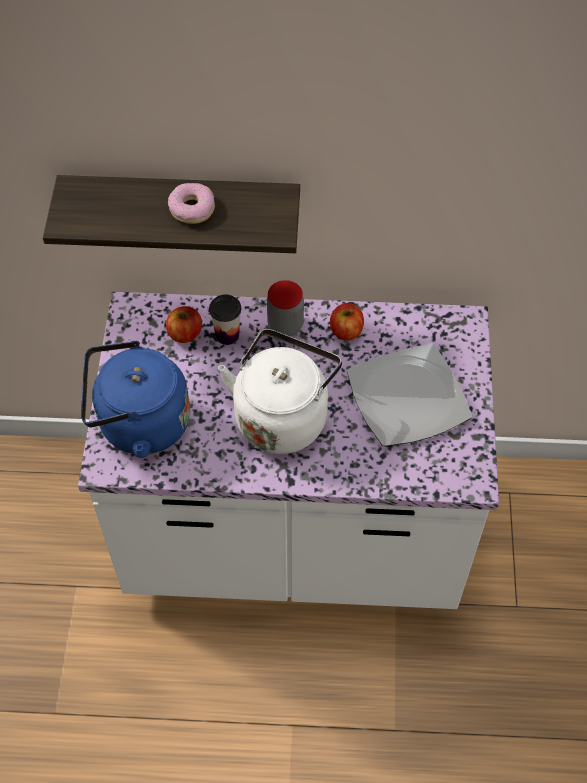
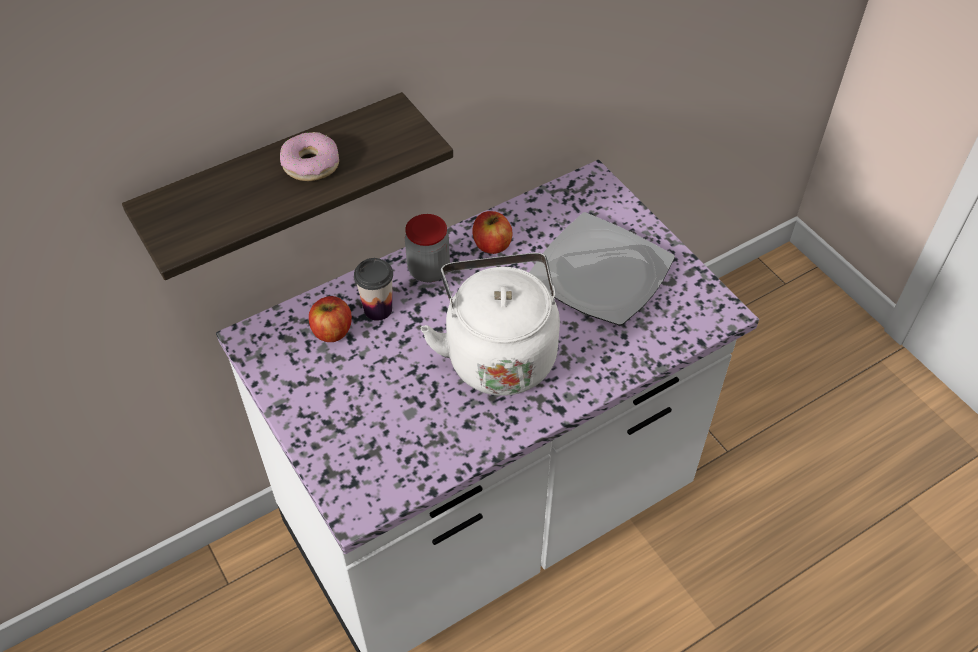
camera: 35 degrees left, 5 degrees down
(138, 424) = (358, 445): blue kettle -> none

